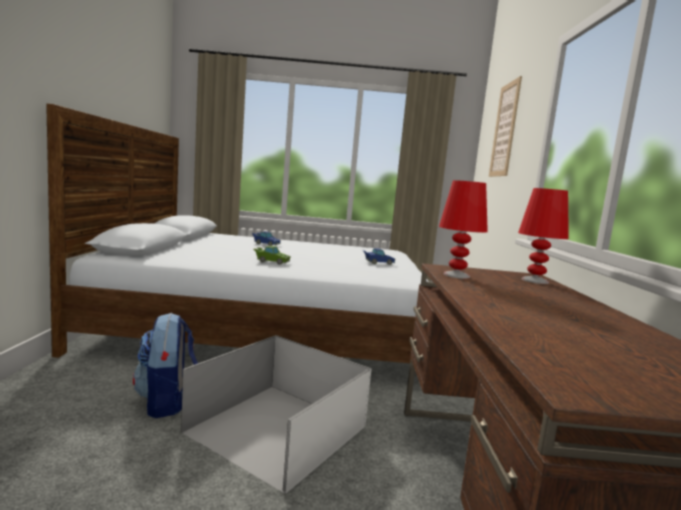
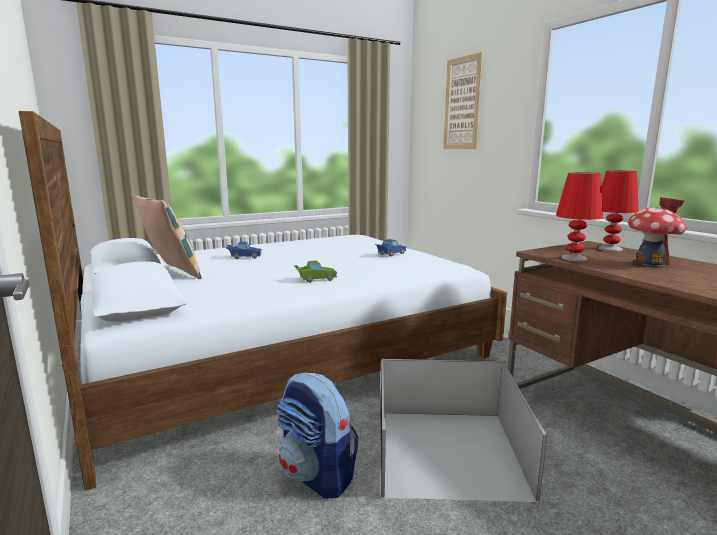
camera: 30 degrees left, 5 degrees up
(197, 242) = (170, 273): none -> pillow
(275, 428) = (446, 451): white storage box -> black storage box
(524, 294) = (650, 264): none -> toy house

